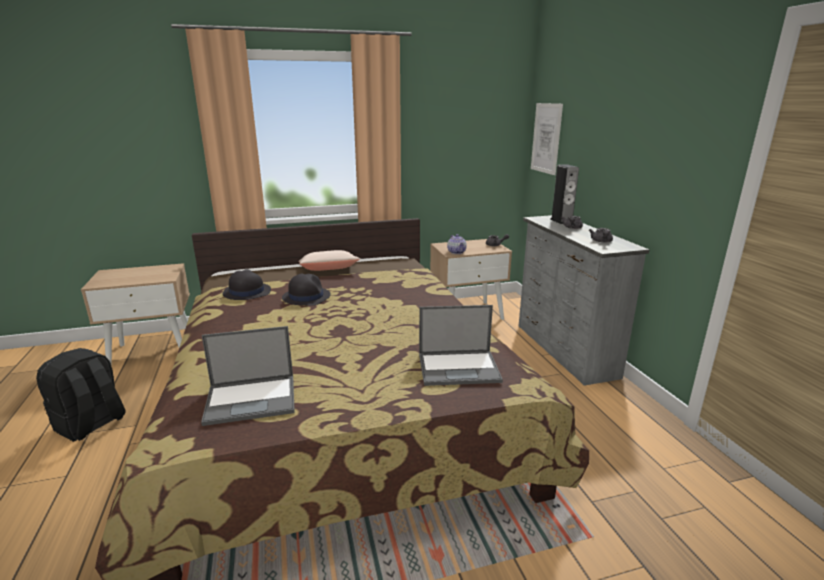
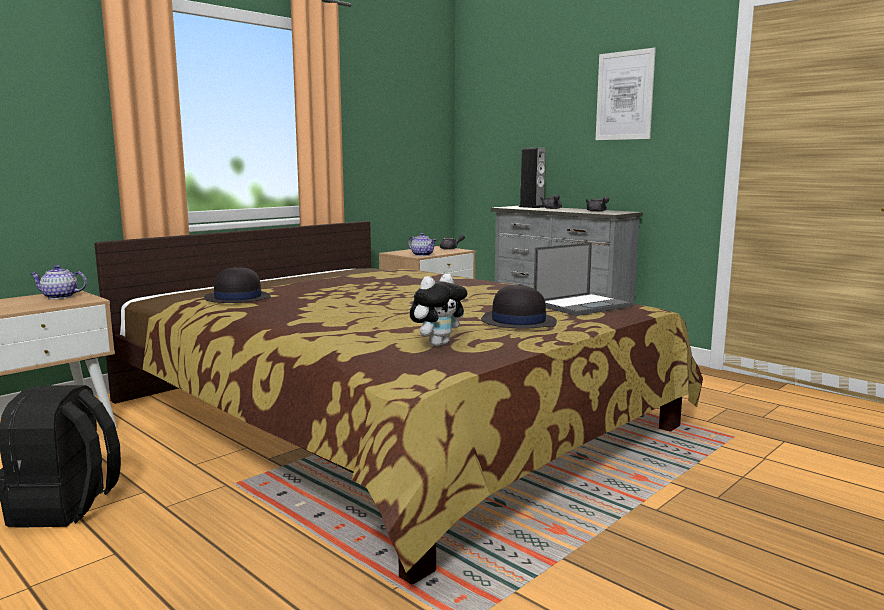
camera: 30 degrees left, 10 degrees down
(160, 271) = (60, 297): none -> teapot
(252, 399) = (438, 344): laptop -> plush toy
(306, 297) = (325, 292): black hat -> black hat (518, 321)
(328, 271) = (297, 281): beige pillow -> none
(546, 138) = (483, 130): picture -> picture (624, 95)

